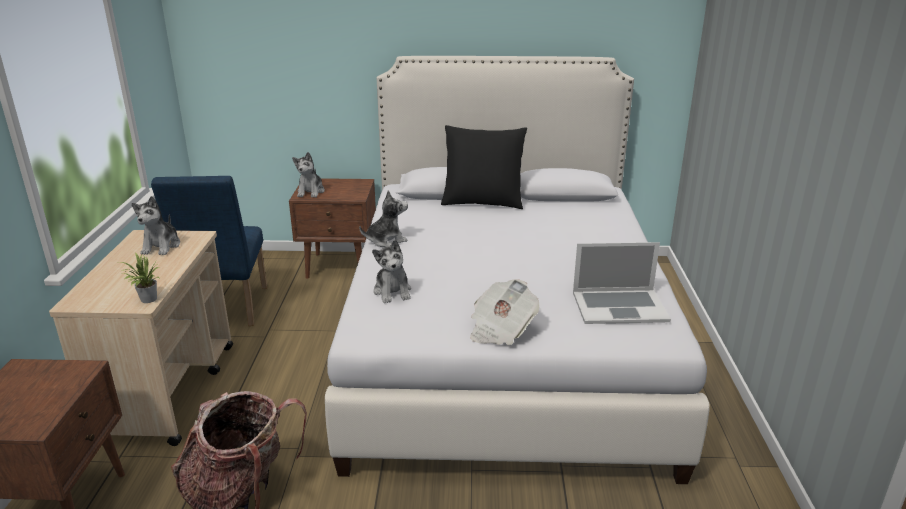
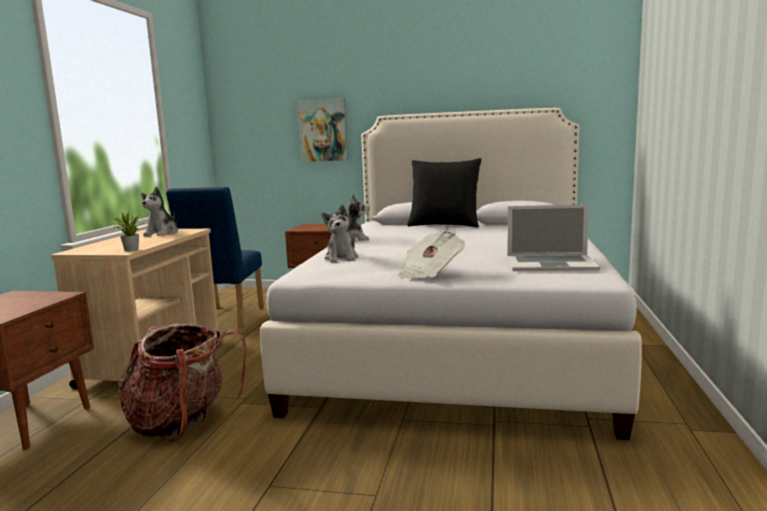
camera: 10 degrees right, 15 degrees down
(311, 192) = (305, 228): plush toy -> none
(326, 67) = (323, 130): none -> picture

